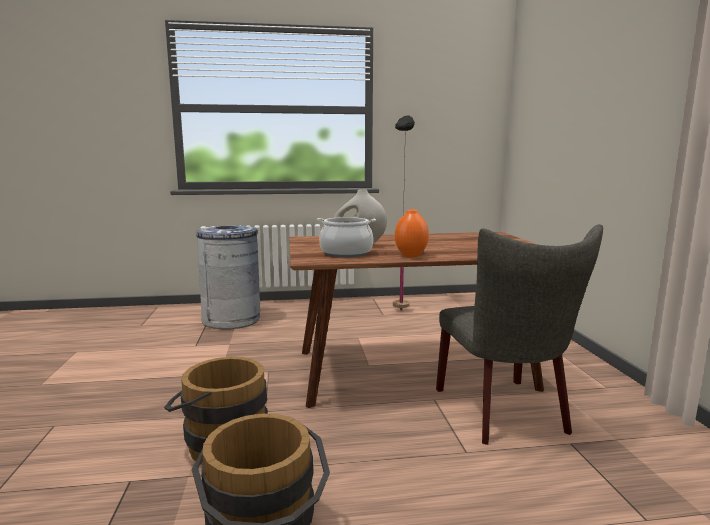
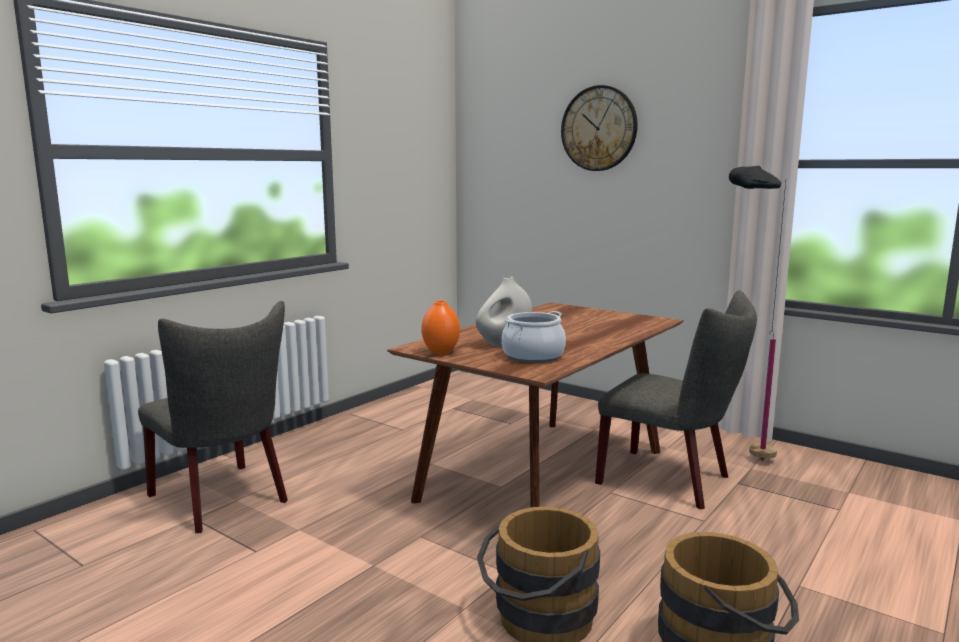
camera: 45 degrees left, 0 degrees up
(232, 319) = (224, 500): grey trash can -> grey chair
(400, 306) = (400, 413): black floor lamp -> black floor lamp (741, 453)
(411, 256) = (590, 345): orange vase -> orange vase (440, 352)
(591, 67) = (599, 128): none -> wall clock

